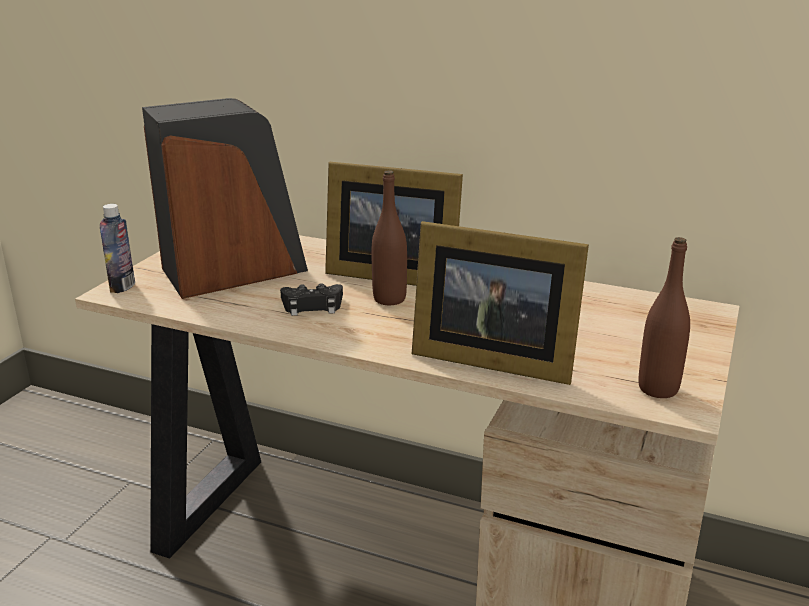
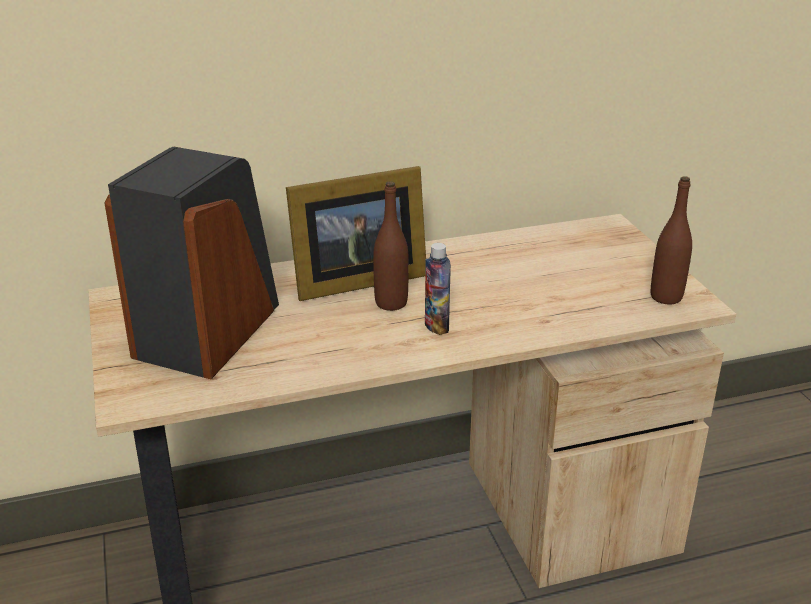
camera: 40 degrees left, 5 degrees up
(122, 287) = (126, 393): bottle -> bottle (436, 326)
(312, 305) = (340, 335): black game controller -> none
(489, 357) = (538, 321): picture frame -> none

